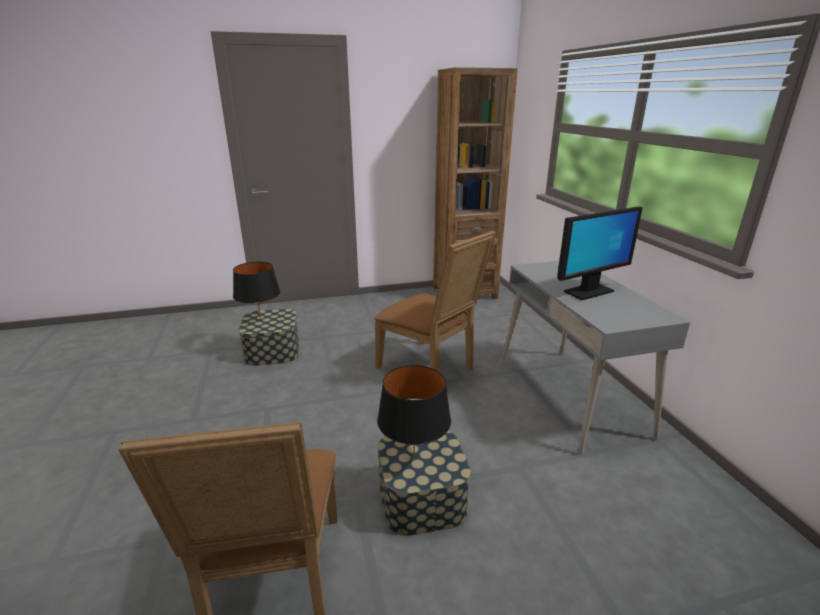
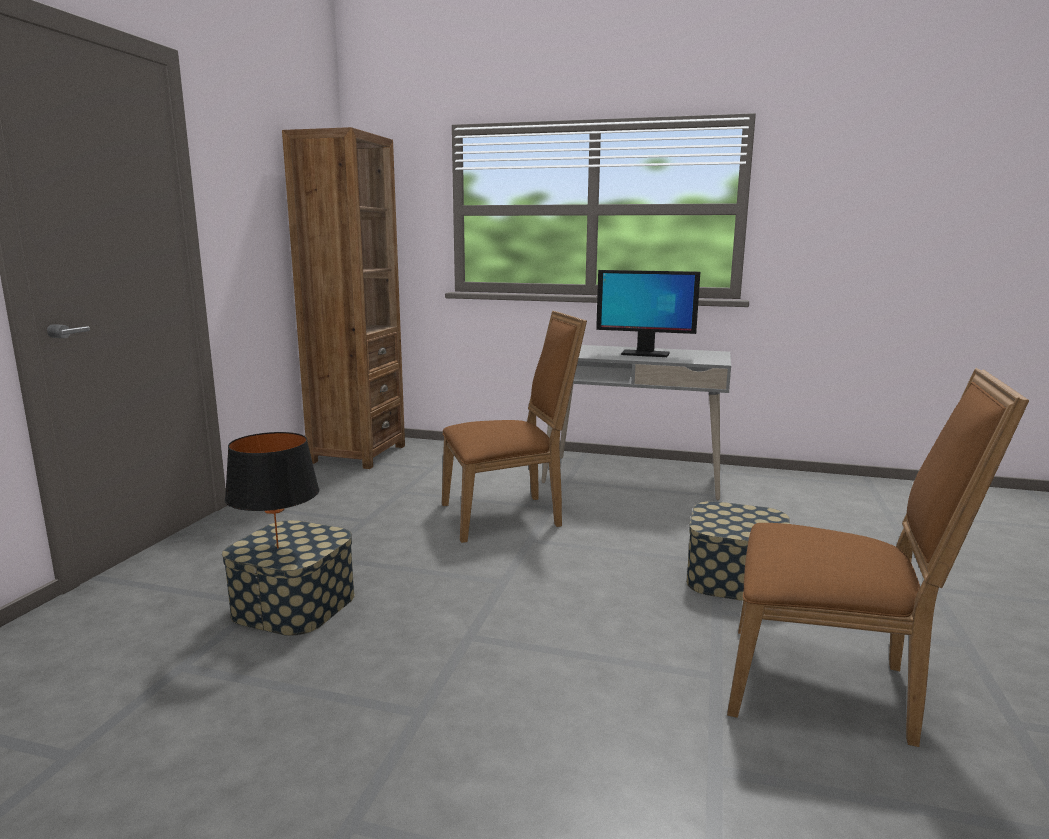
camera: 60 degrees left, 10 degrees down
(413, 457) = (737, 523): black table lamp -> none
(588, 292) = (644, 354): monitor -> monitor turned 105 degrees clockwise

